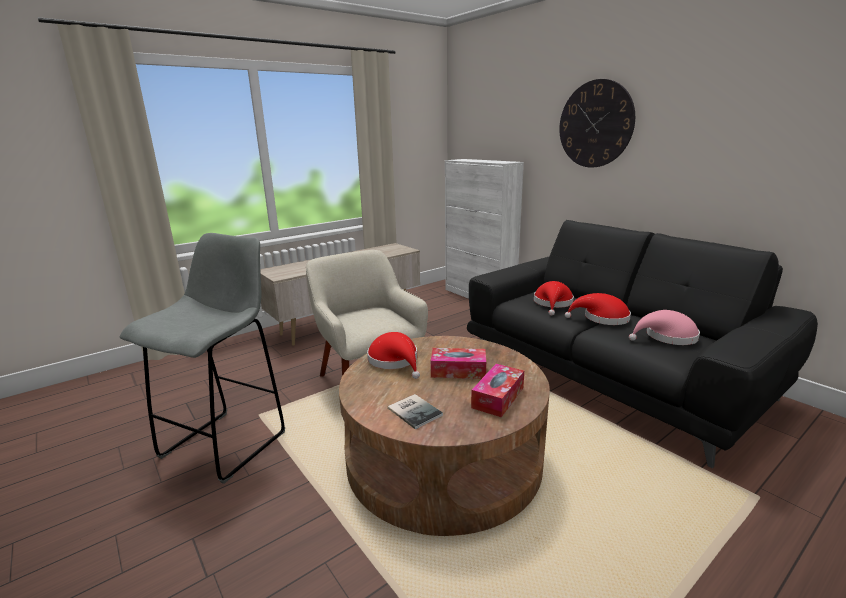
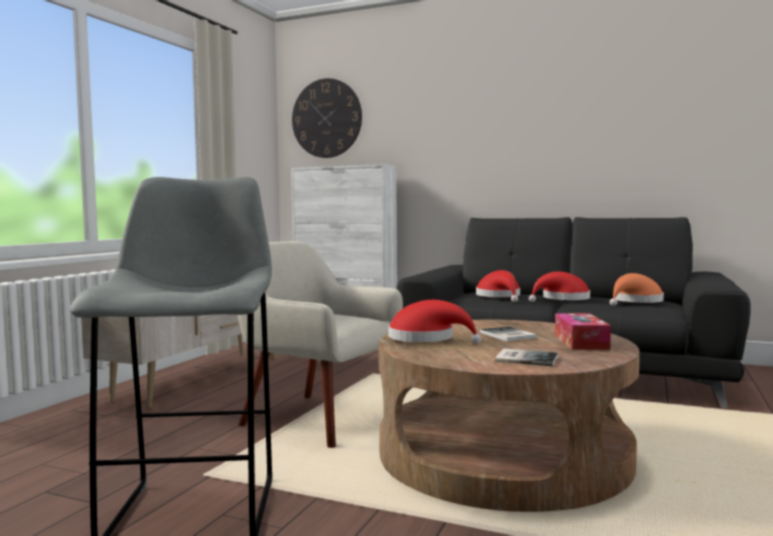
camera: 30 degrees left, 15 degrees down
(458, 371) = (507, 335): tissue box -> book
(595, 124) = (481, 122): wall clock -> wall clock (326, 118)
(667, 337) = (635, 302): pink hat -> orange hat

